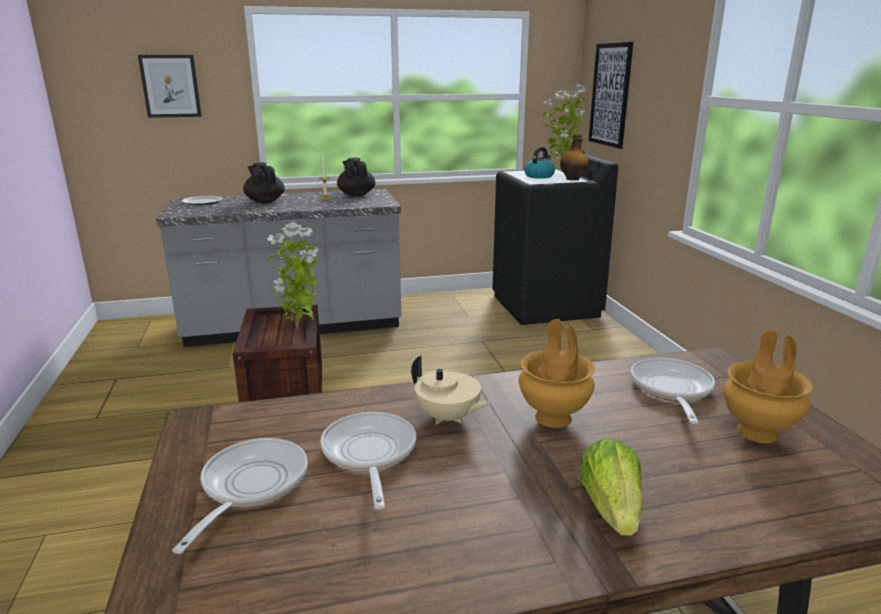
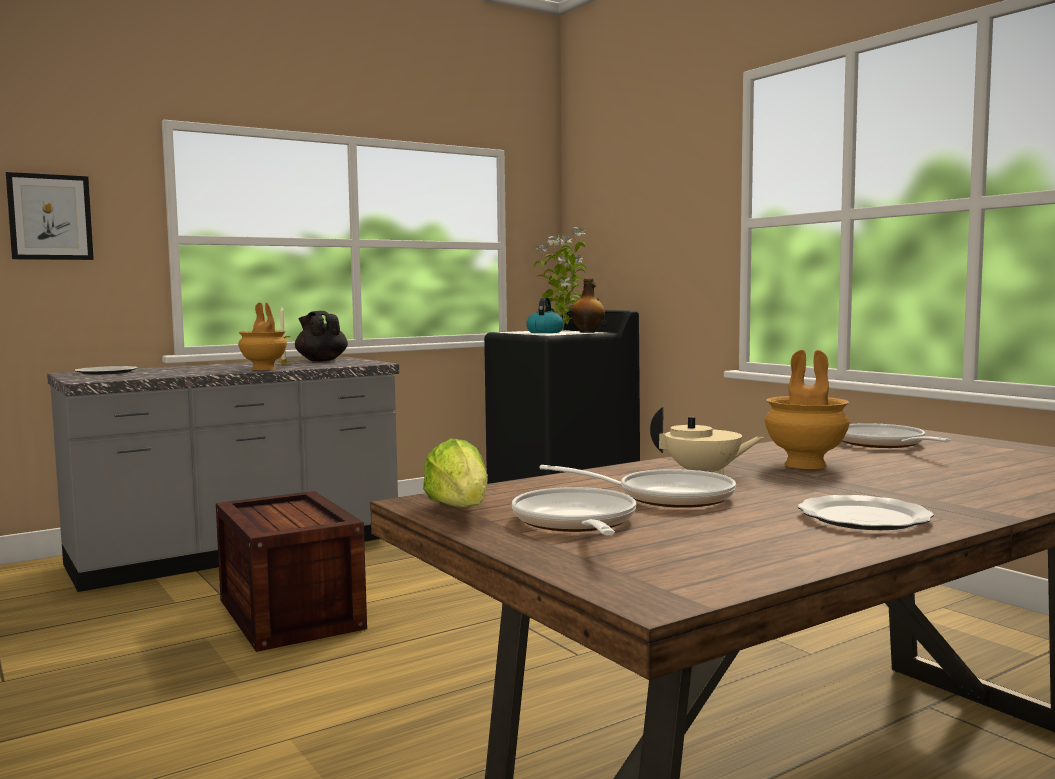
camera: 20 degrees left, 15 degrees down
(265, 201) = (202, 368): black teapot -> none
(299, 328) = (314, 513): potted plant -> none
(369, 454) = (665, 497): frying pan -> frying pan turned 135 degrees clockwise
(482, 542) = (865, 518): none -> plate
(610, 95) = (612, 238): picture -> none
(612, 508) = (942, 494): lettuce -> lettuce (460, 510)
(758, 432) = (992, 454): brown vase -> brown vase (264, 369)

